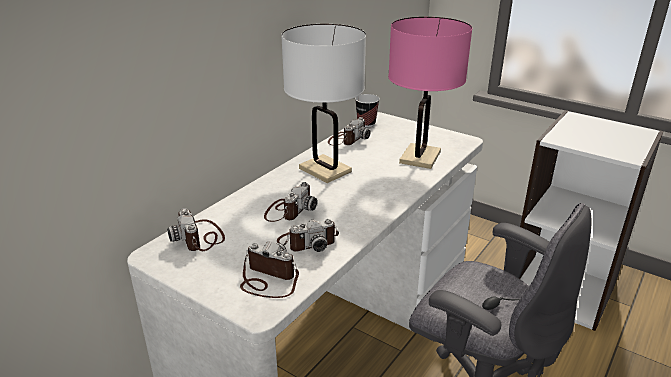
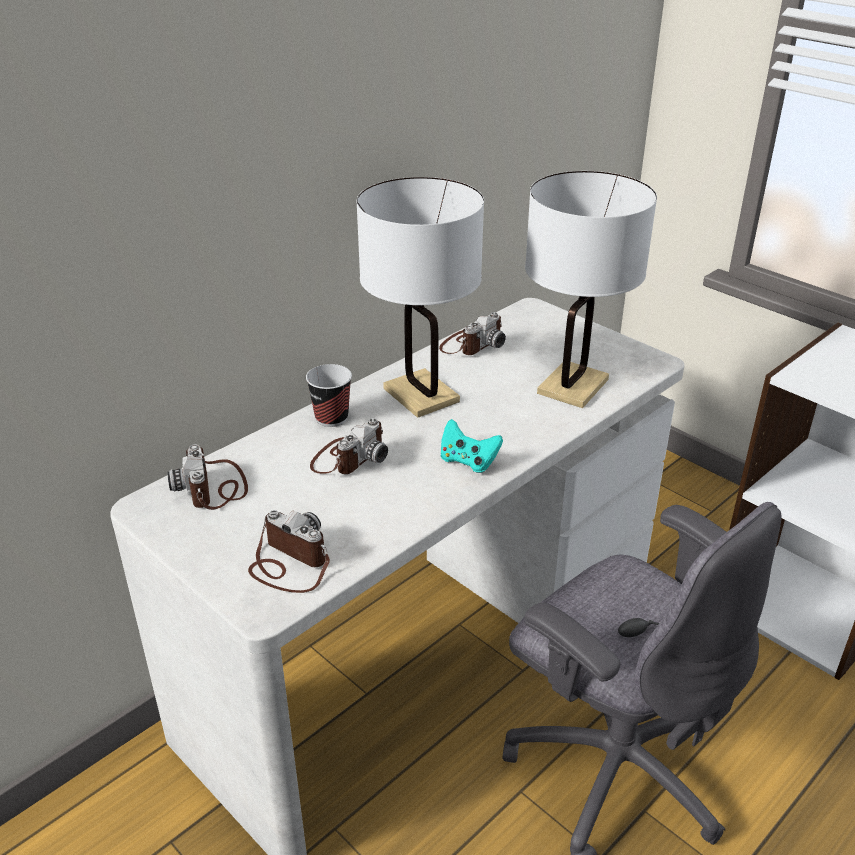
camera: 10 degrees right, 5 degrees up
(308, 241) = (361, 510): camera -> none
(366, 124) = (509, 319): cup -> cup (331, 418)
(369, 205) = (468, 461): none -> turquoise game controller
(420, 157) = (573, 386): pink table lamp -> white table lamp

